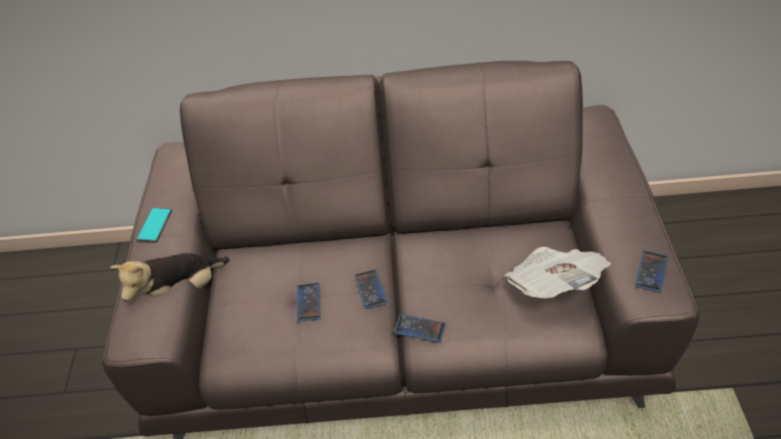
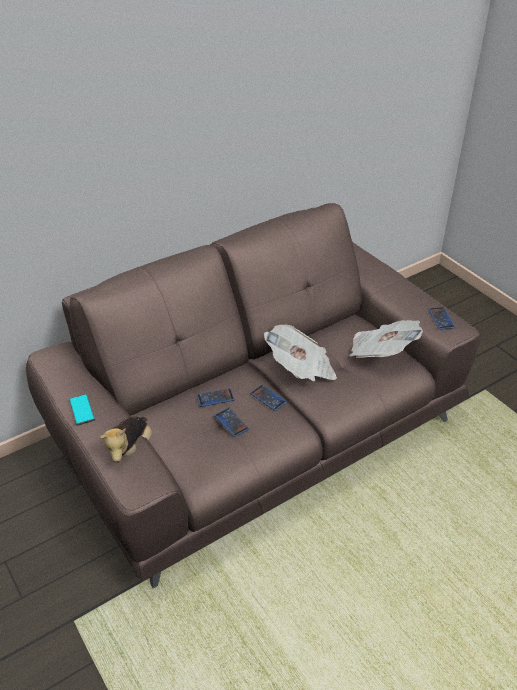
camera: 35 degrees left, 5 degrees down
(420, 328) = (321, 408): phone -> phone (215, 398)
(436, 267) = (301, 368): none -> newspaper

